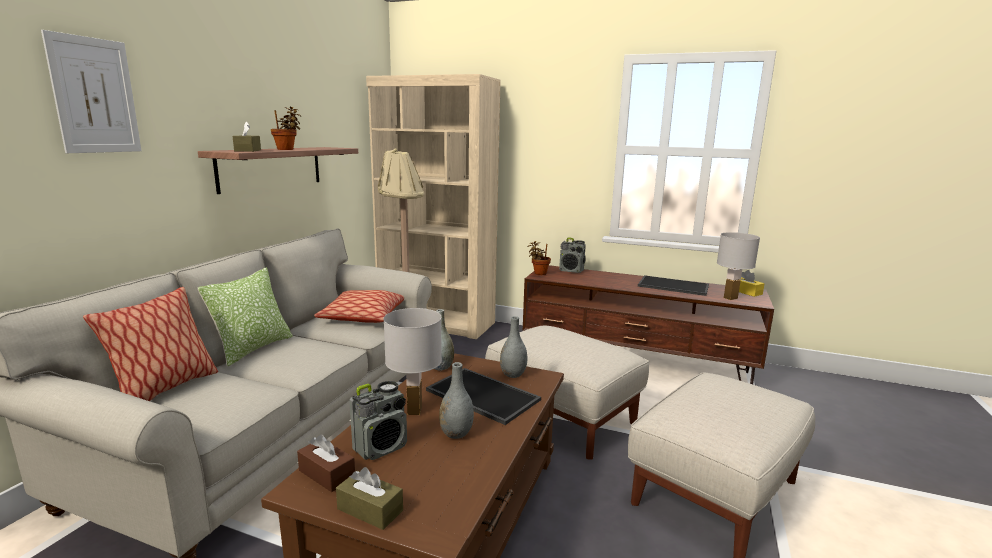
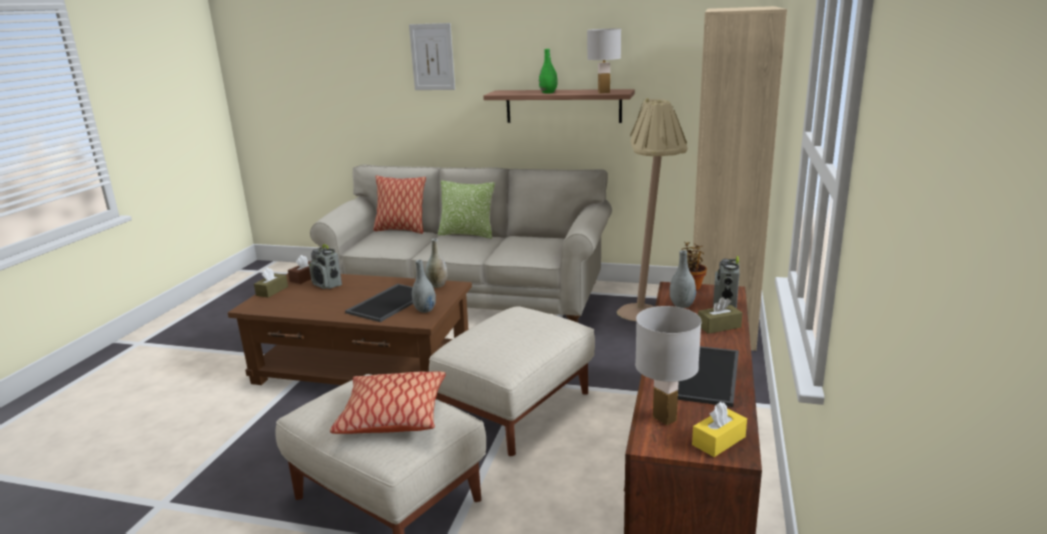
camera: 85 degrees right, 5 degrees up
(248, 150) = (511, 92): brown tissue box -> brown tissue box (719, 326)
(287, 149) = (548, 92): potted plant -> green vase
(362, 317) = (536, 247): pillow -> pillow (392, 415)
(415, 410) = (369, 286): white table lamp -> white table lamp (603, 92)
(456, 434) = (337, 300): grey vase -> grey vase (682, 305)

